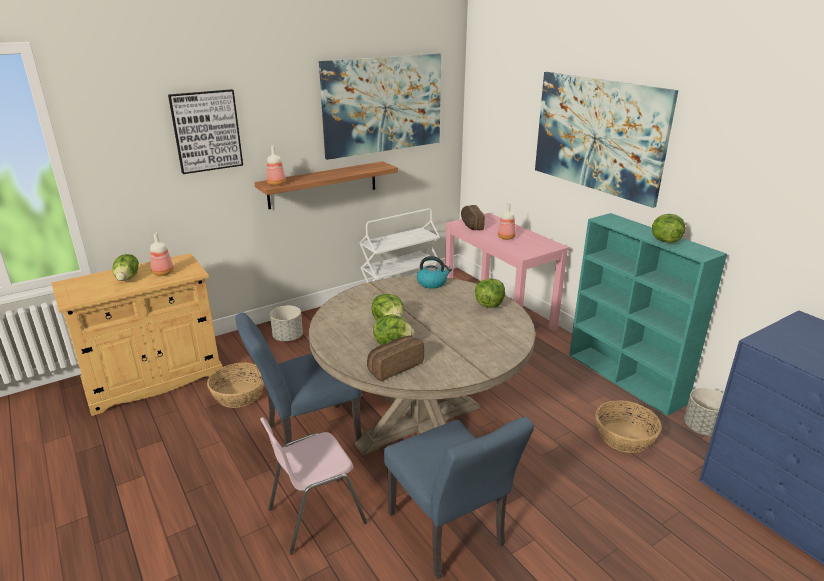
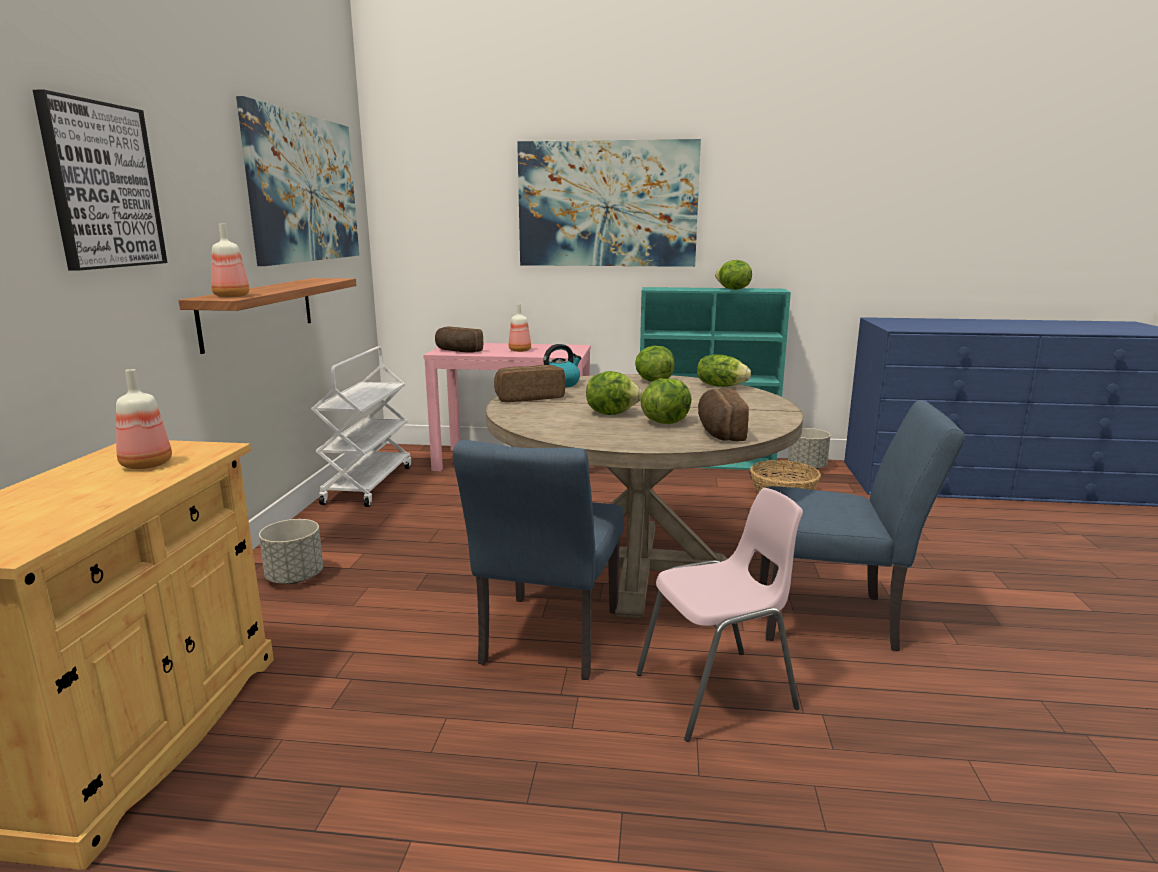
camera: 50 degrees left, 10 degrees down
(128, 278) = (76, 489): lettuce -> lettuce (721, 386)
(239, 394) = (356, 663): basket -> none
(315, 515) = (718, 692): pink chair -> pink chair turned 120 degrees counterclockwise
(388, 288) = (529, 397): none -> bread

